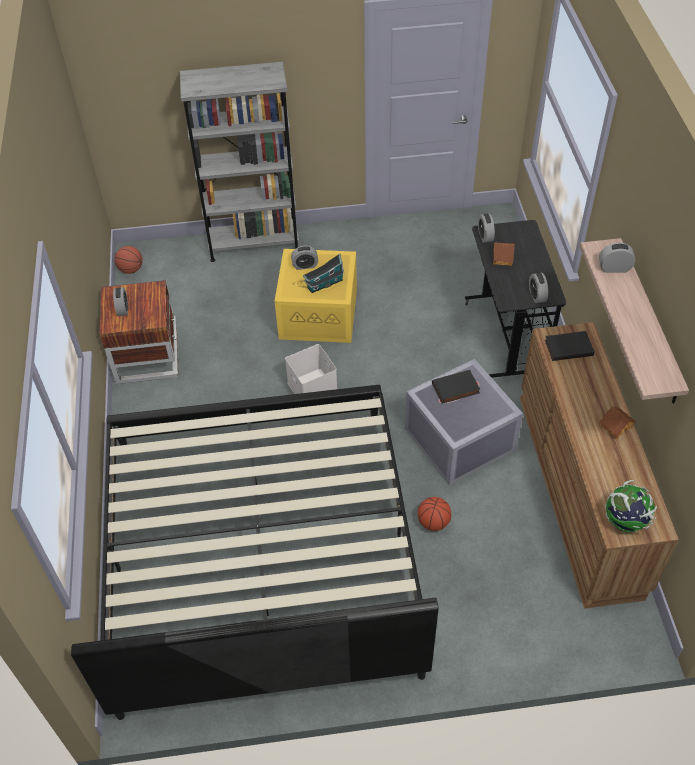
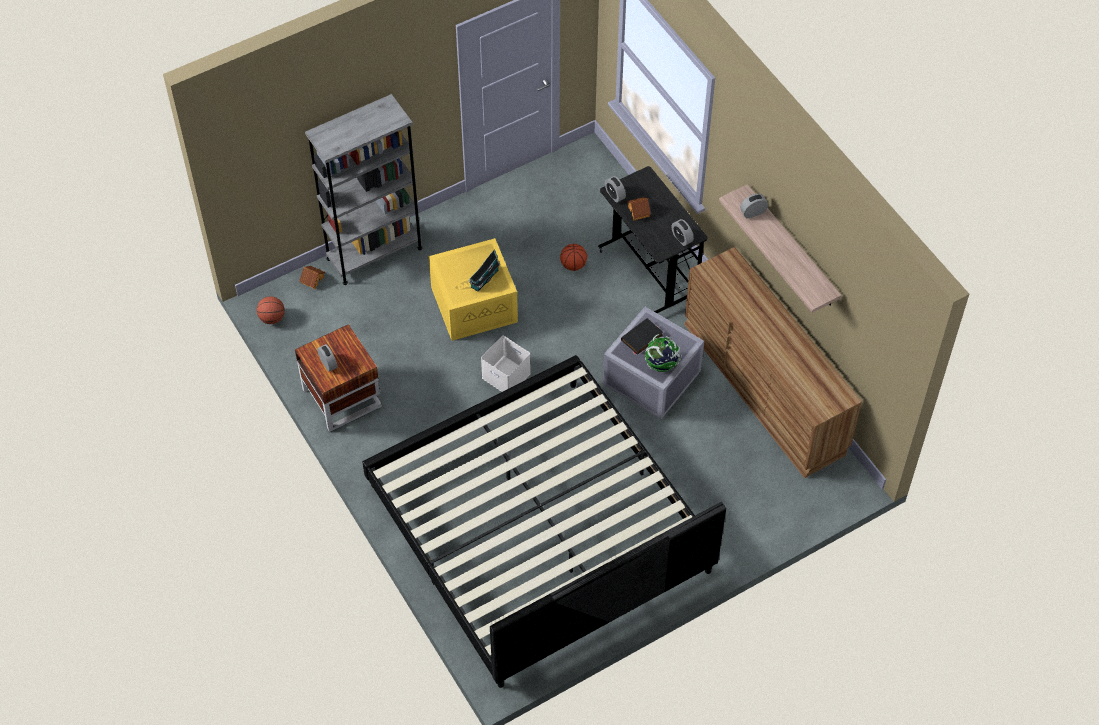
camera: 25 degrees left, 5 degrees up
(305, 265) = (457, 267): alarm clock -> none
(433, 522) = (663, 454): basketball -> basketball (573, 265)
(568, 347) = (724, 275): black book -> none
(616, 426) = (786, 330): toy house -> toy house (312, 280)
(625, 521) = (821, 401): globe -> globe (661, 364)

